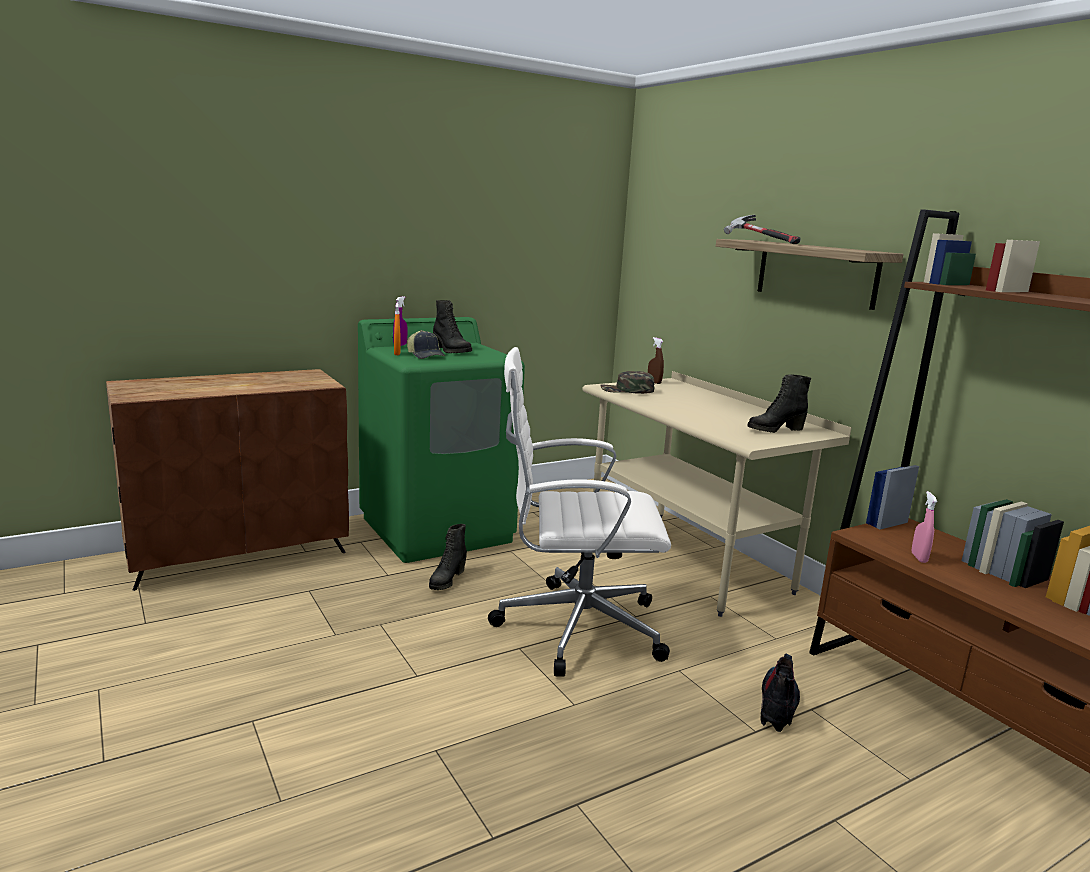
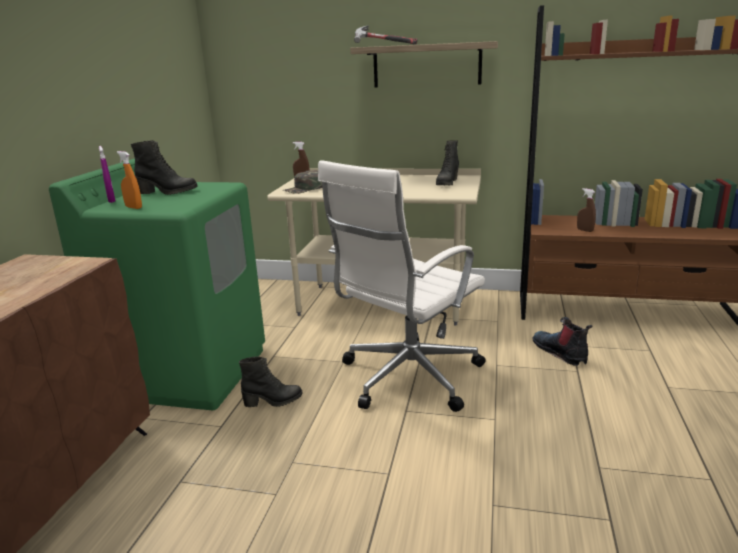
camera: 45 degrees left, 5 degrees up
(426, 355) = (164, 201): cap -> none
(446, 580) = (273, 401): black boot -> black boot turned 75 degrees counterclockwise
(919, 558) = (585, 230): pink spray bottle -> brown spray bottle

